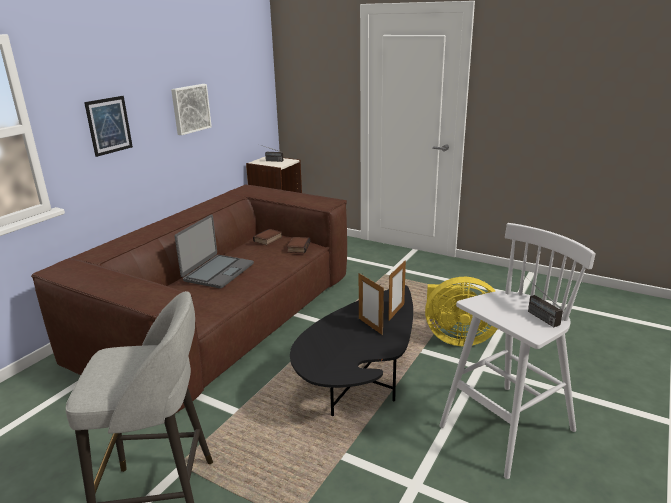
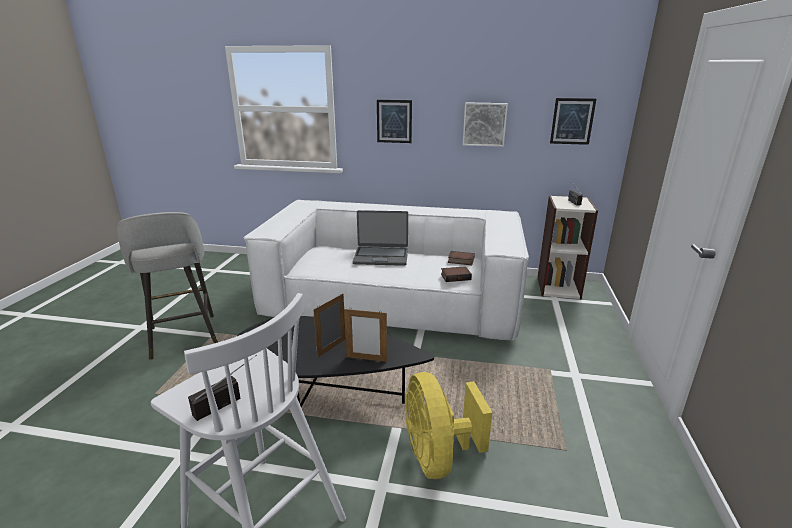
camera: 70 degrees right, 0 degrees up
(222, 318) = (392, 300): brown sofa -> white sofa
(245, 92) = (572, 121): none -> picture

